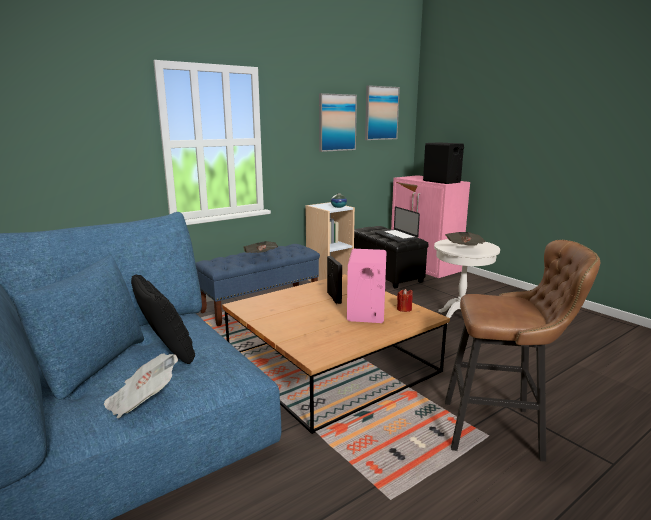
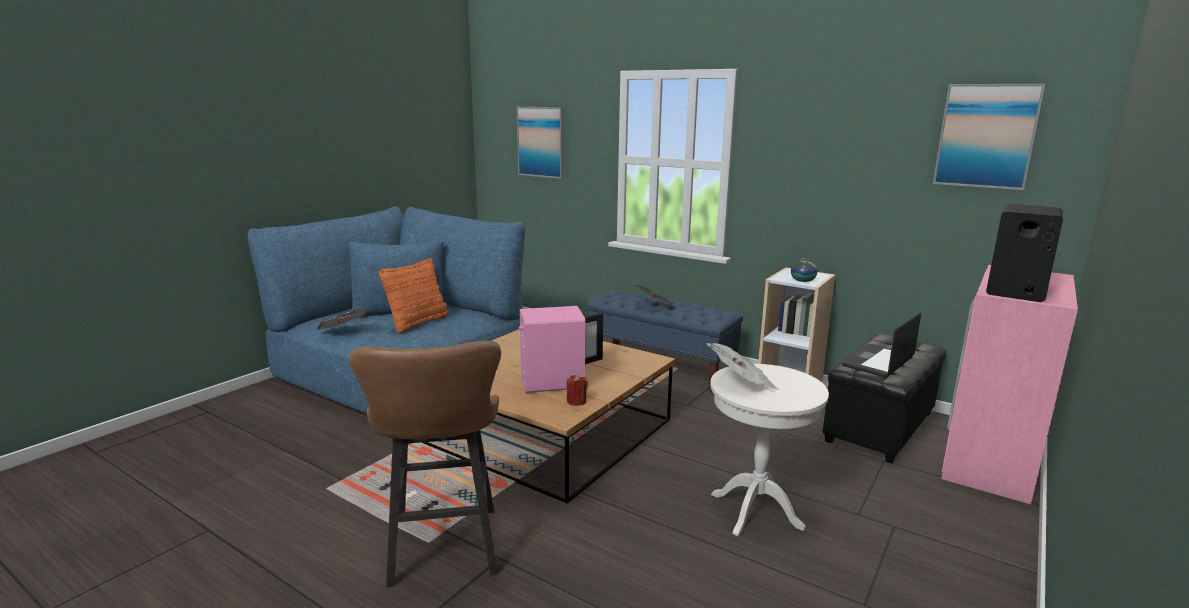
camera: 70 degrees right, 0 degrees up
(166, 352) = (417, 323): black pillow -> orange pillow
(337, 122) = (869, 148): picture -> picture (541, 142)

